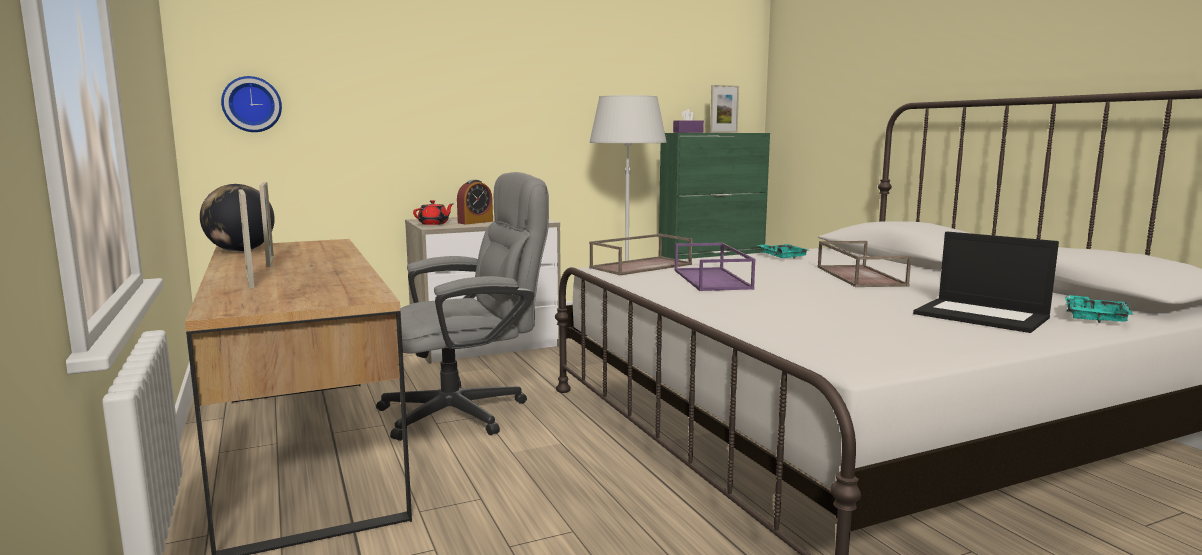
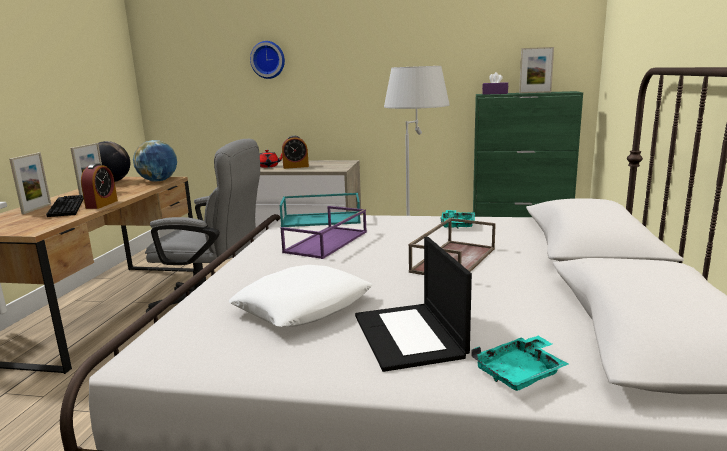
camera: 35 degrees right, 5 degrees up
(252, 104) = (176, 83): wall clock -> wall clock (268, 60)
(297, 276) = (65, 207): none -> keyboard
(324, 245) = (158, 181): none -> globe
(349, 269) = (102, 204): none -> alarm clock
(641, 266) = (322, 219): brown tray -> turquoise tray
(854, 316) = (302, 306): none -> white pillow

